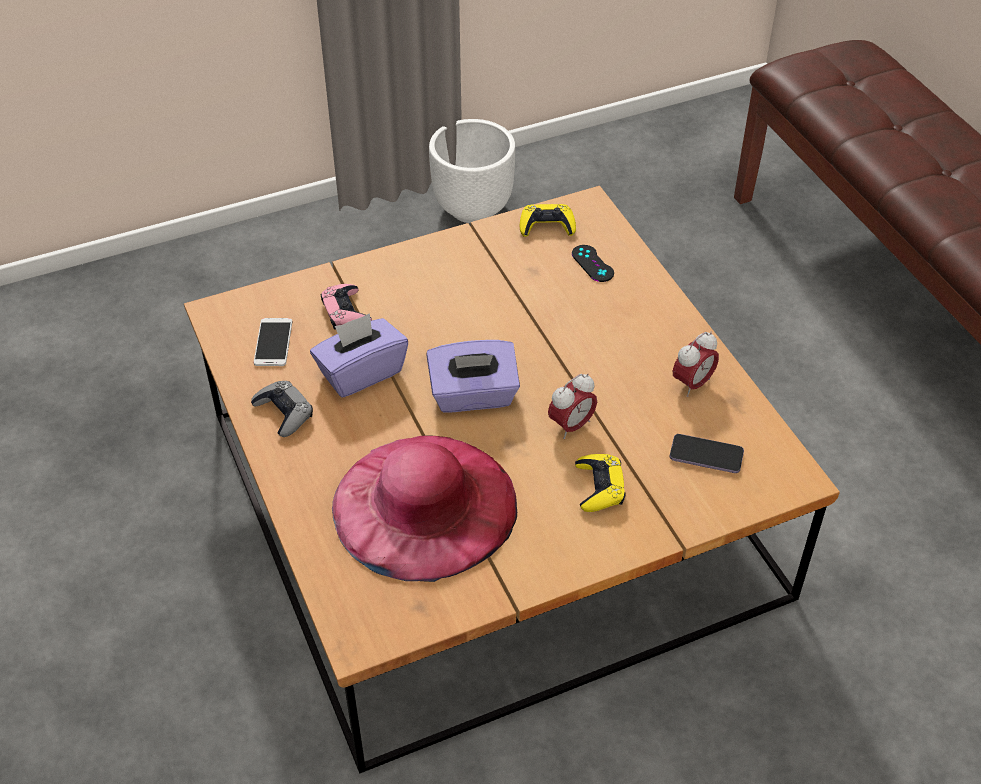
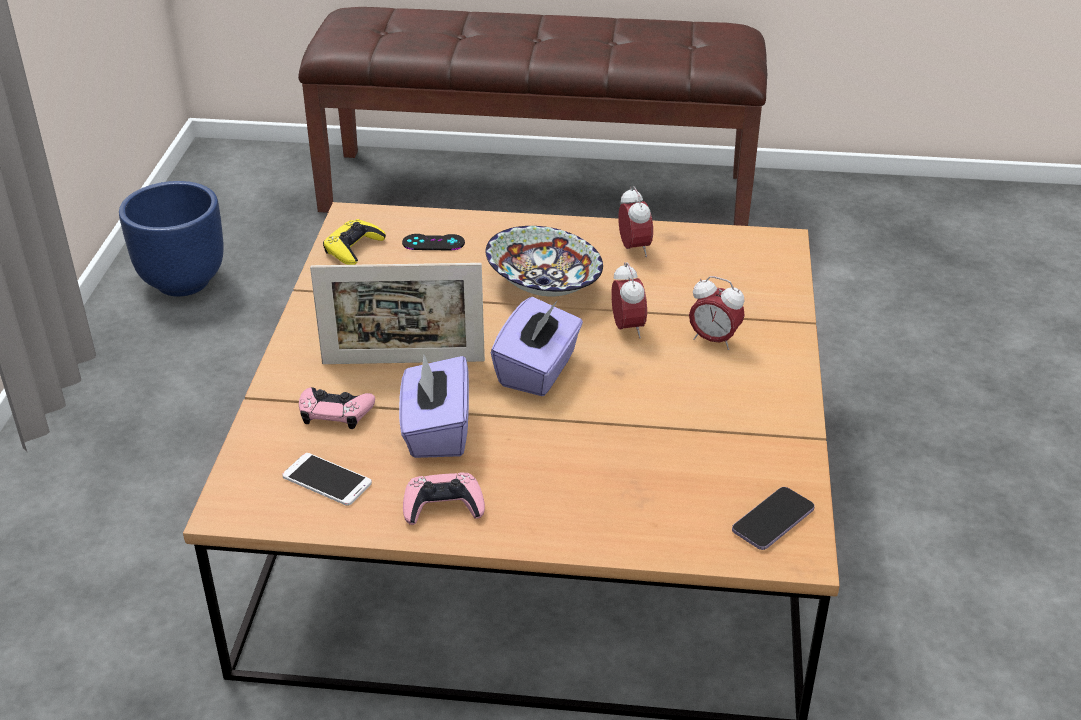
camera: 60 degrees left, 10 degrees down
(284, 412) = (443, 506): grey game controller -> pink game controller
(424, 505) = (655, 450): pink hat -> none
(427, 319) = (403, 362): none -> picture frame
(474, 208) = (138, 361): white planter -> none
(577, 178) = (182, 282): none -> blue planter
(585, 352) = (542, 287): none -> bowl
(599, 487) = (713, 340): yellow game controller -> alarm clock
(706, 455) = (721, 273): phone -> phone (773, 520)

